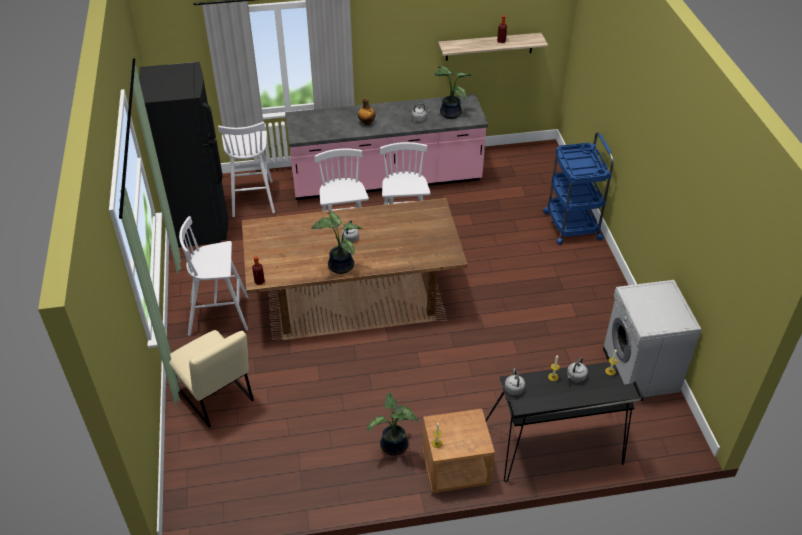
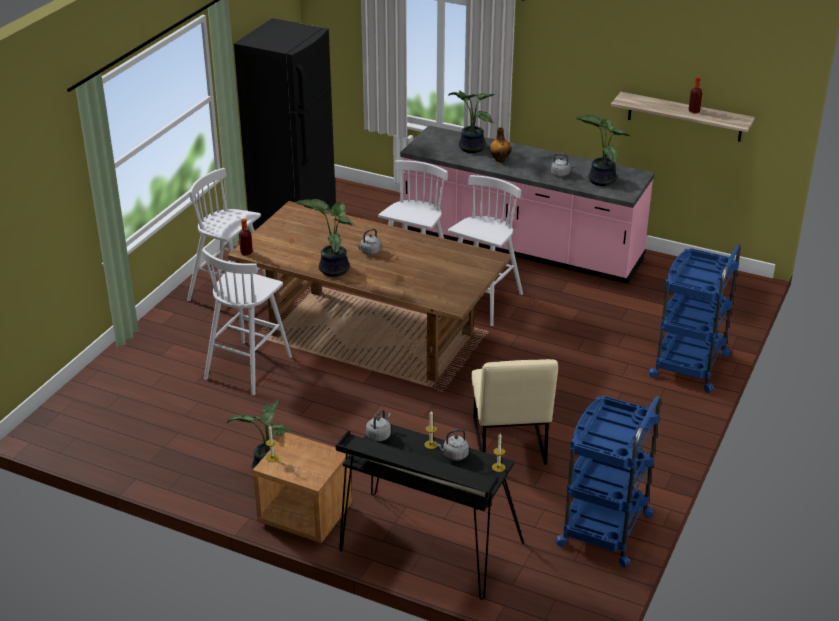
camera: 35 degrees right, 10 degrees down
(216, 396) = (158, 357): beige chair -> beige chair (509, 443)
(252, 198) = (368, 214): white stool -> white stool (249, 367)
(336, 121) = (470, 148): none -> potted plant
(638, 371) = (604, 529): white washing machine -> blue cart

